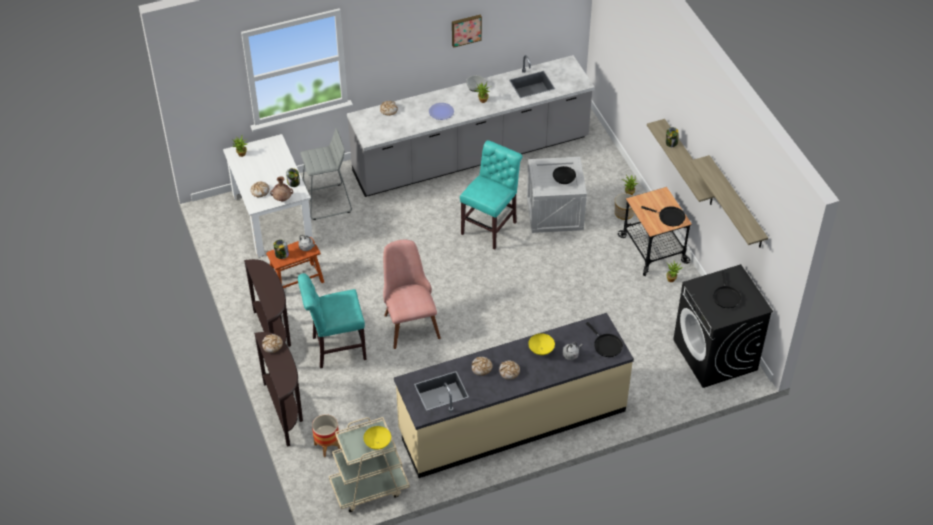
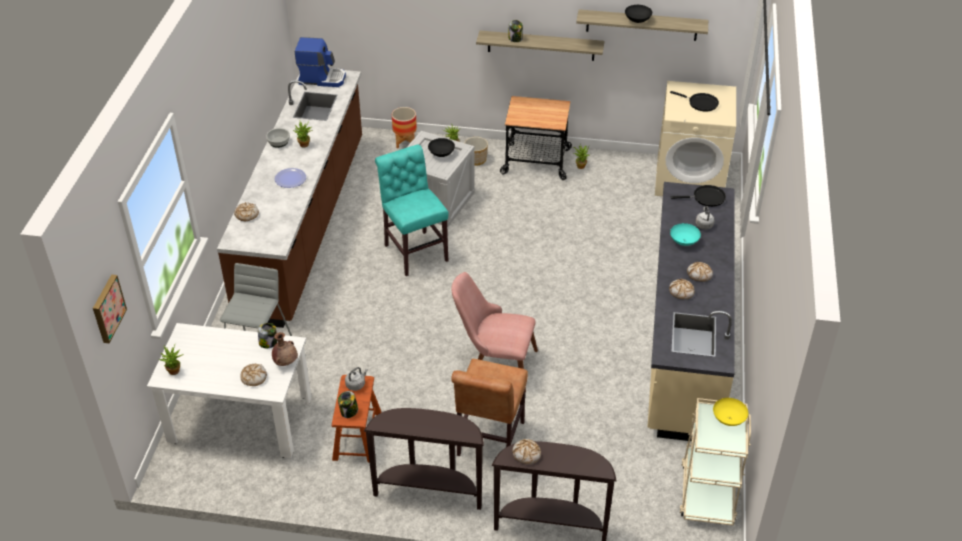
camera: 60 degrees left, 5 degrees down
(327, 446) = (627, 506): planter -> planter (405, 142)
(335, 348) = (489, 442): turquoise chair -> brown chair
(466, 30) = (240, 84): picture -> picture (107, 308)
(471, 156) = (304, 225): grey counter -> brown counter
(540, 350) = (683, 242): yellow bowl -> turquoise bowl
(567, 71) = (322, 78): none -> coffee machine
(669, 217) = (551, 109): black frying pan -> none
(715, 355) = (690, 179): black washing machine -> beige washing machine
(724, 195) = (637, 20): none -> black bowl

